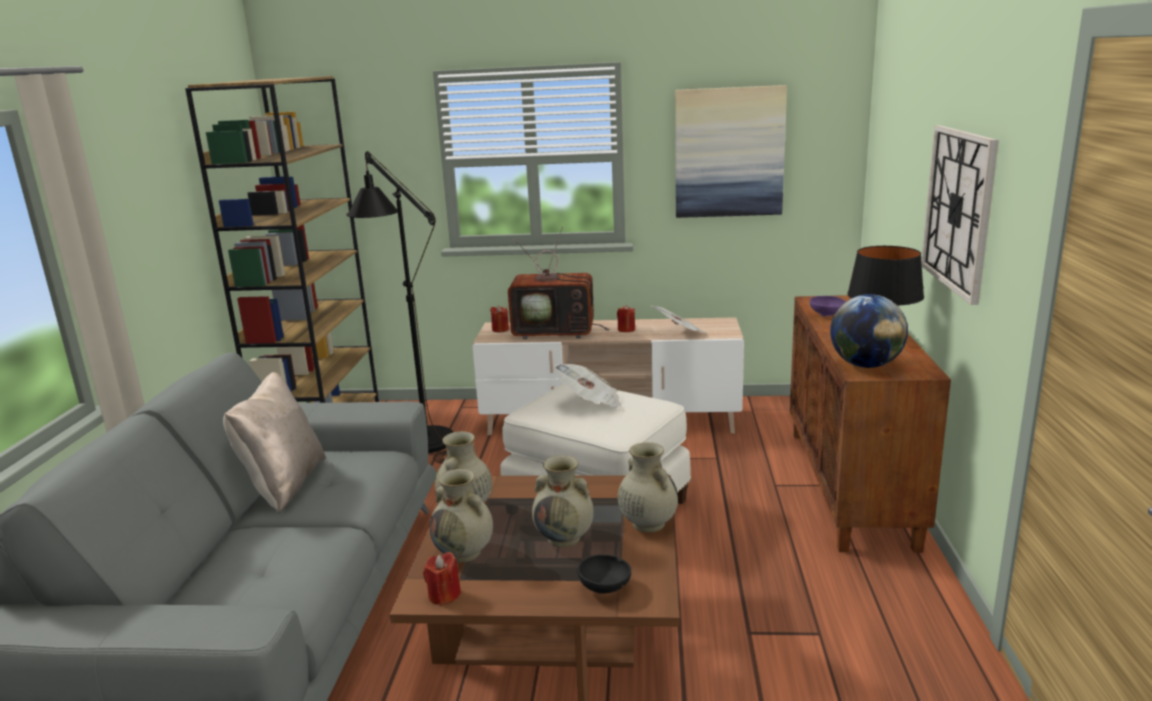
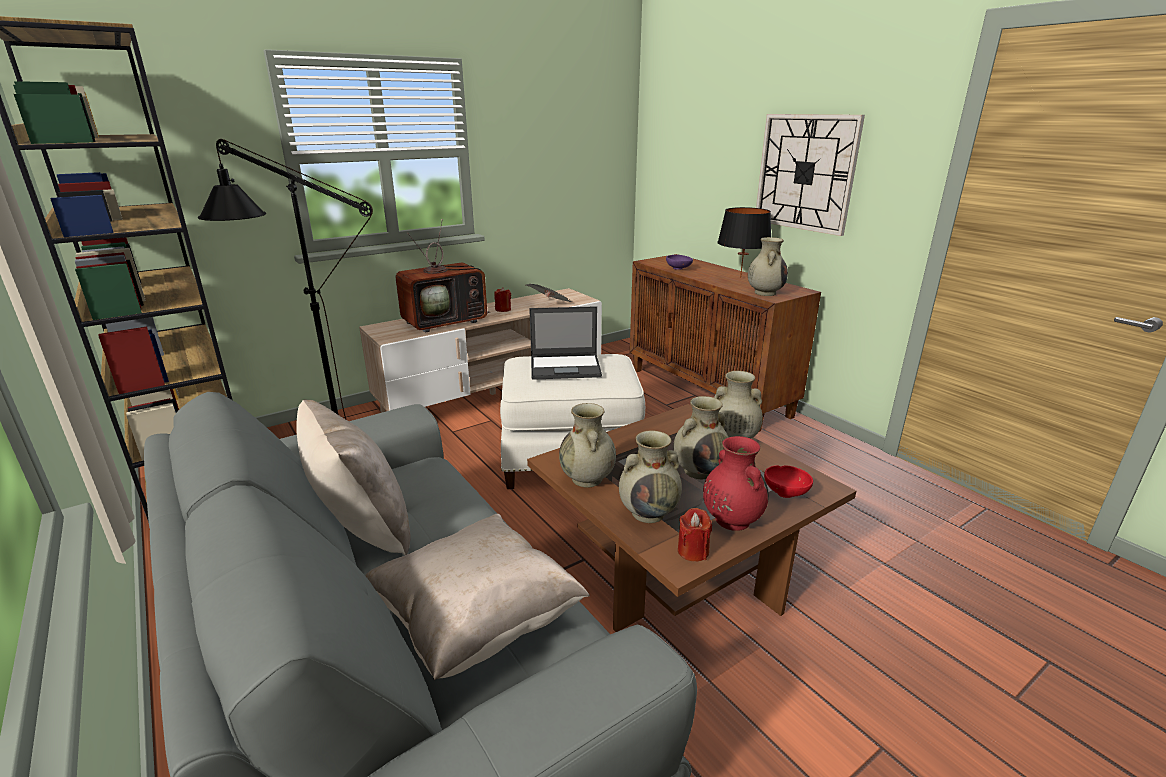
camera: 40 degrees left, 5 degrees up
(251, 571) = (476, 622): none -> beige pillow
(500, 329) = (387, 329): red candle -> none
(516, 587) = (731, 519): none -> red vase
(590, 402) = (566, 367): newspaper -> laptop
(606, 588) = (786, 492): black bowl -> red bowl
(729, 152) = (549, 148): picture -> none
(865, 365) = (765, 293): globe -> beige vase

